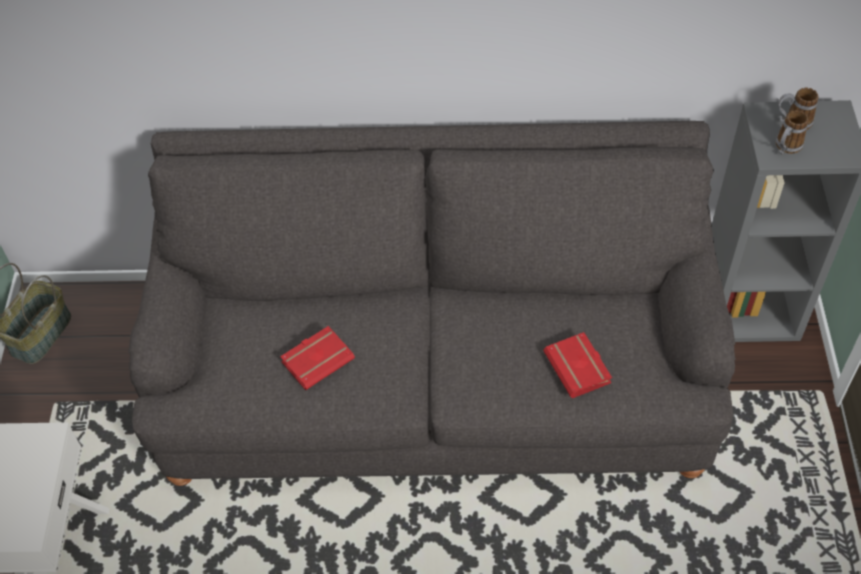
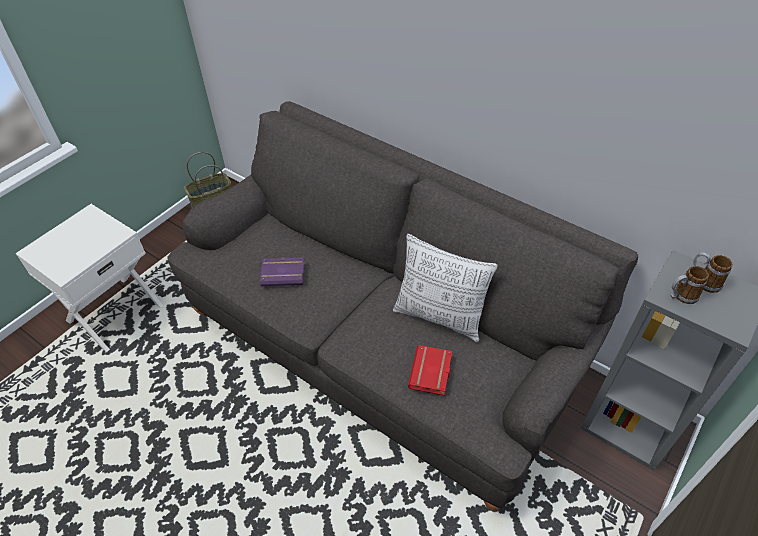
camera: 35 degrees right, 5 degrees down
(318, 359) = (284, 273): red book -> purple book
(533, 304) = (439, 317): none -> pillow

